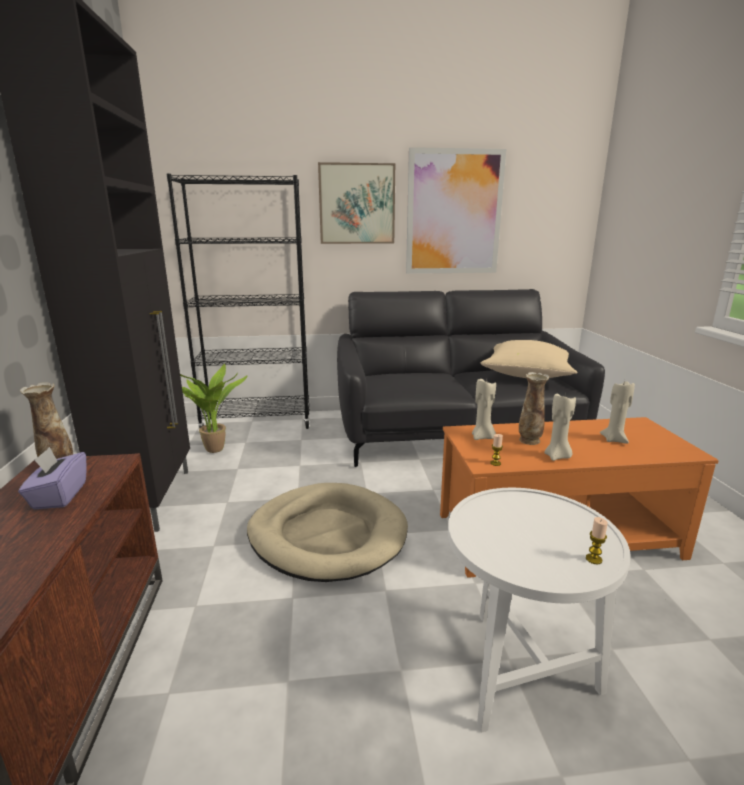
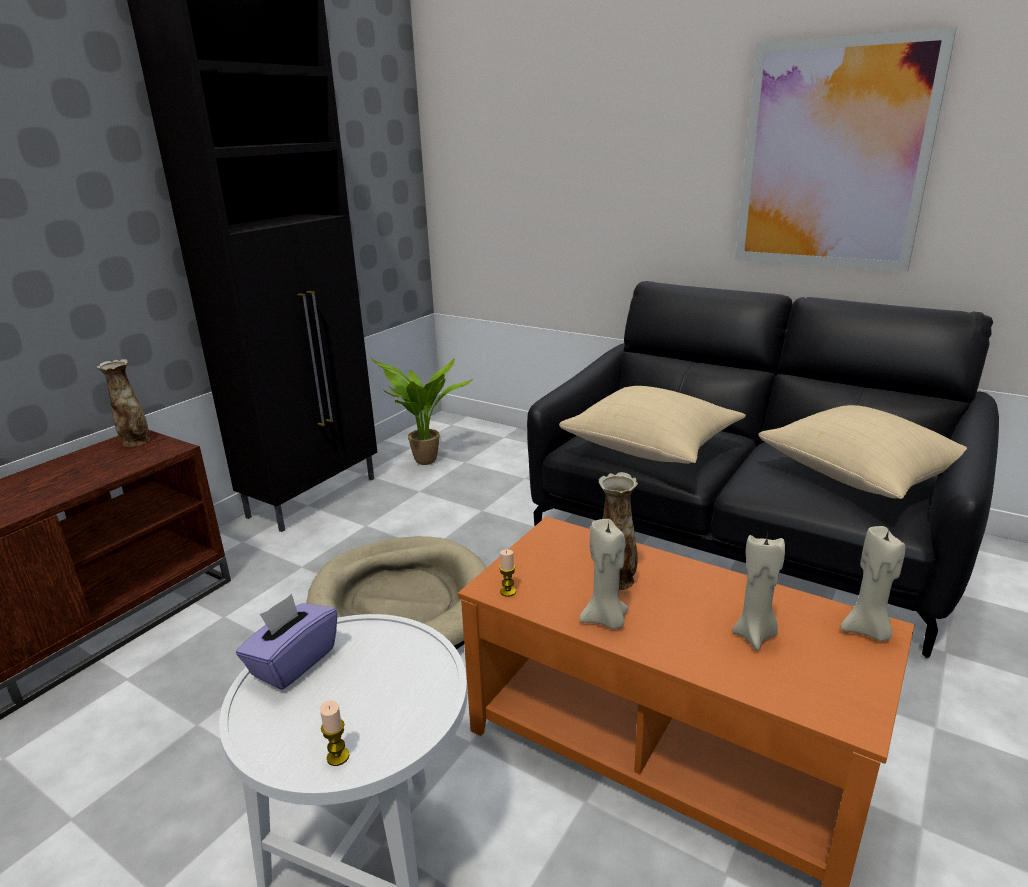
camera: 40 degrees right, 5 degrees up
(59, 496) = (97, 467): purple tissue box -> purple tissue box (293, 662)
(257, 423) = (506, 441): black bookcase -> none
(357, 204) = (666, 143): picture -> none
(423, 386) = (653, 448): none -> beige pillow
(482, 437) = (563, 550): beige candle -> beige candle (867, 631)

